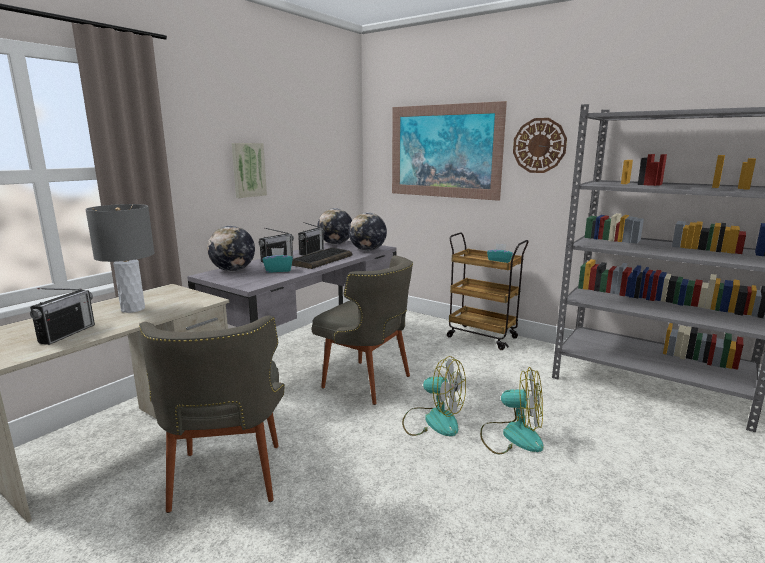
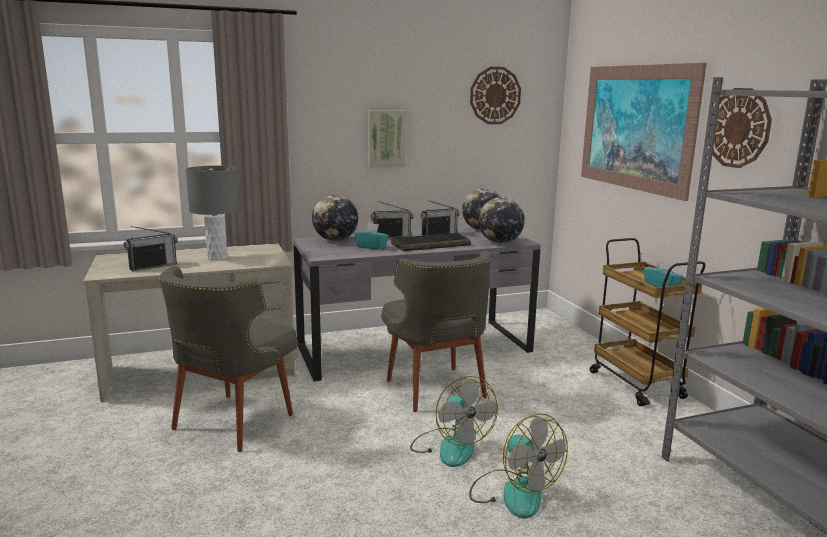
camera: 35 degrees right, 0 degrees up
(322, 130) = (495, 95): none -> wall clock

